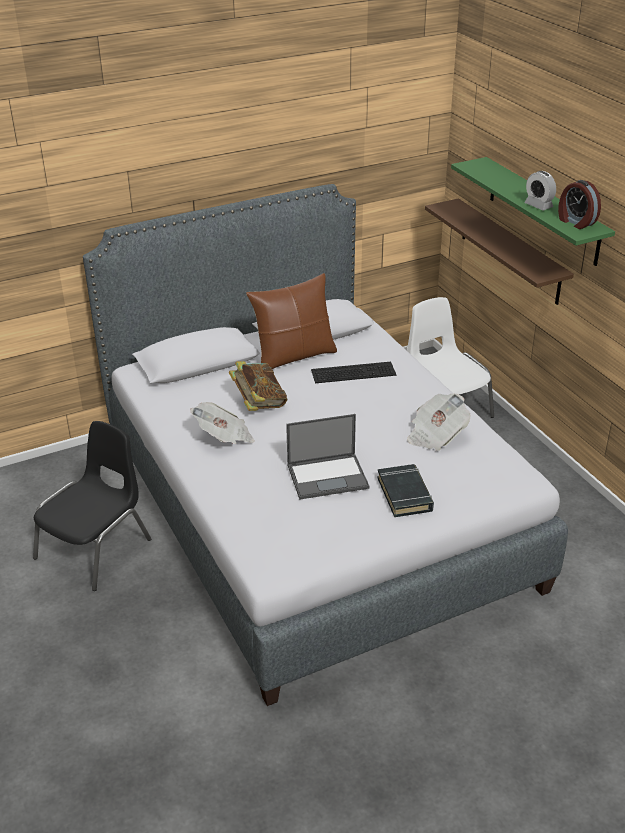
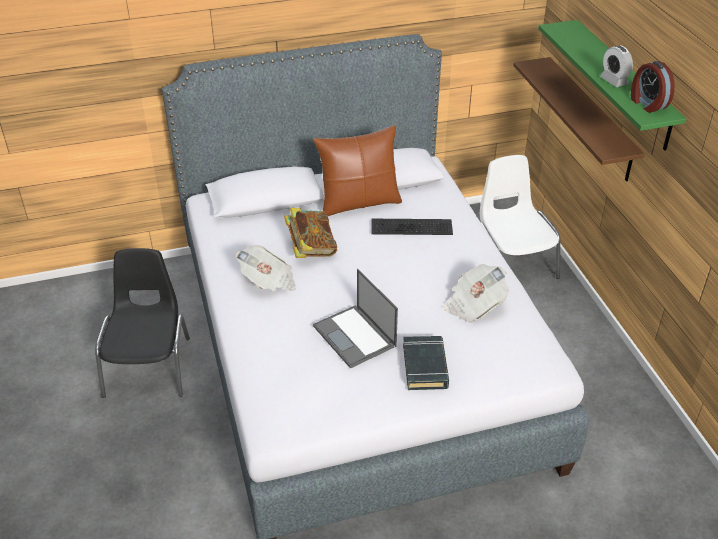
camera: 10 degrees right, 5 degrees up
(96, 548) = (149, 365): black chair -> black chair turned 45 degrees counterclockwise
(328, 476) = (355, 336): laptop -> laptop turned 60 degrees clockwise

